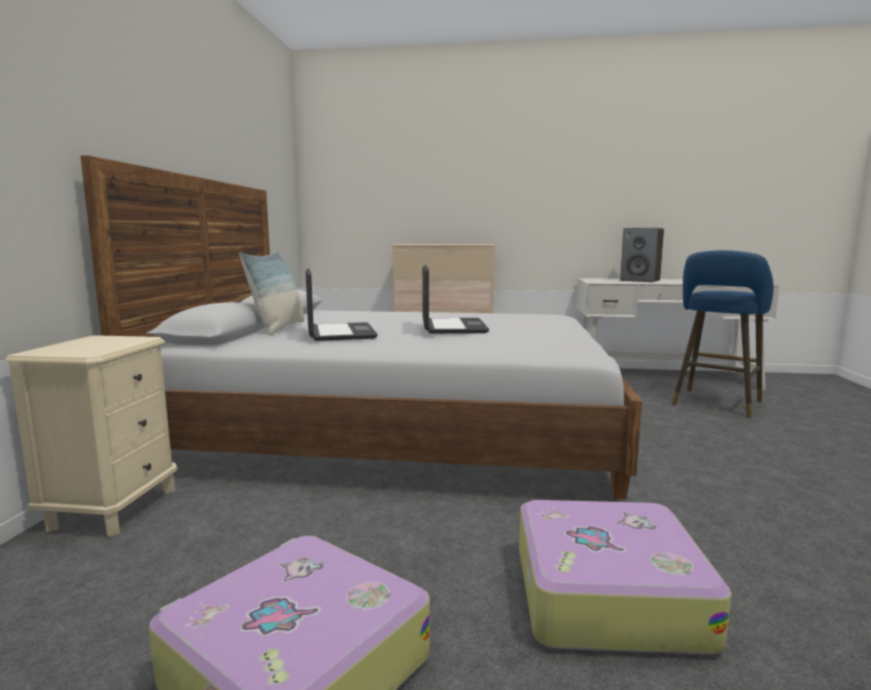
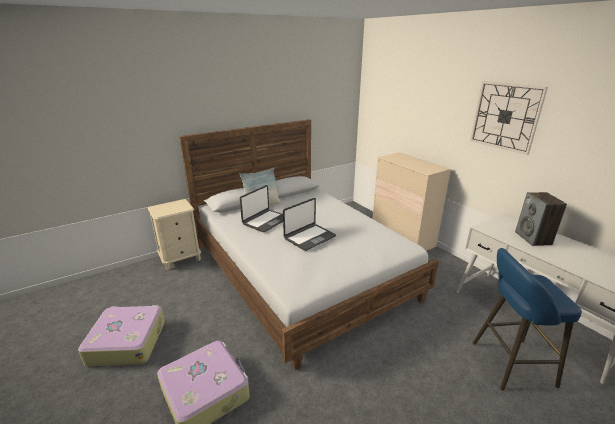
camera: 50 degrees right, 15 degrees up
(553, 161) = (505, 116): none -> wall clock

